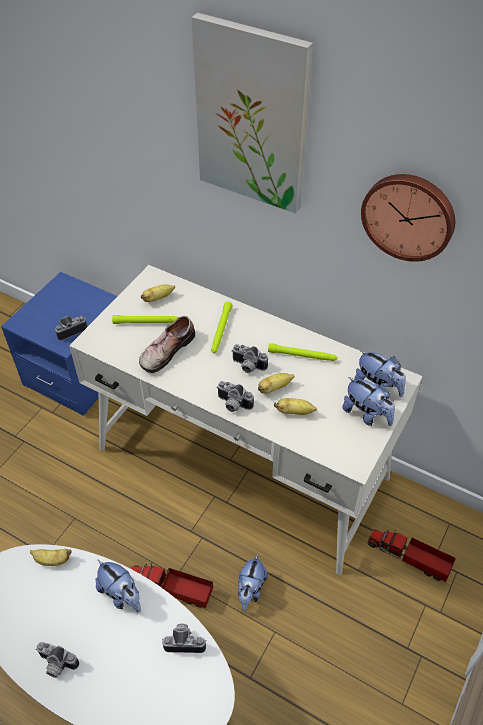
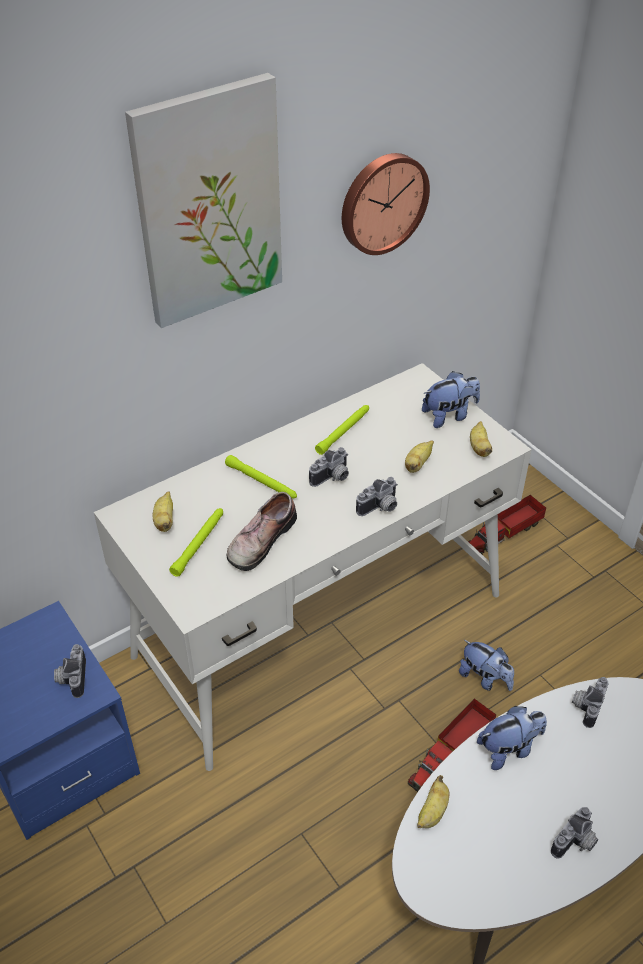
camera: 65 degrees left, 5 degrees down
(165, 350) = (259, 539): shoe -> shoe turned 60 degrees clockwise
(274, 388) = (376, 468): banana -> banana (479, 448)
(378, 386) = (418, 395): plush toy -> none

